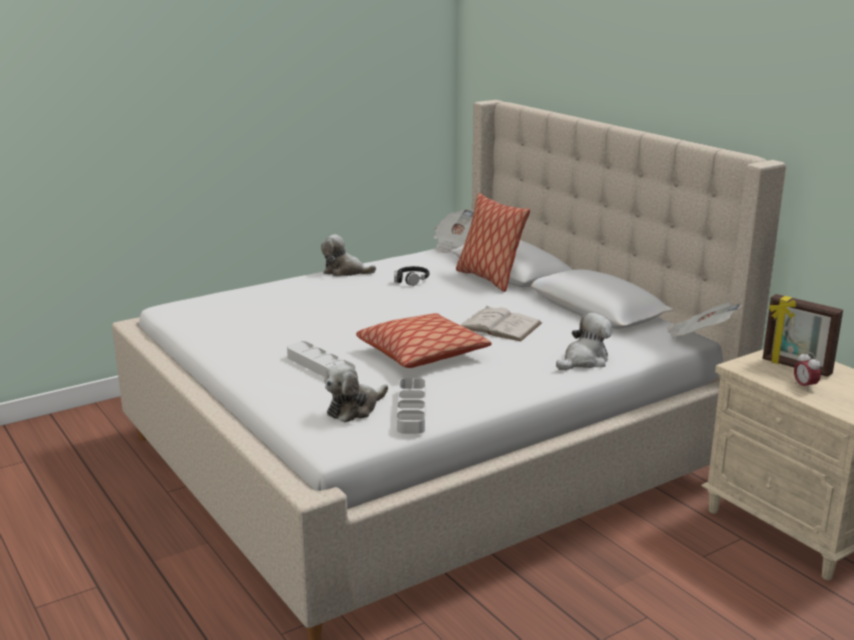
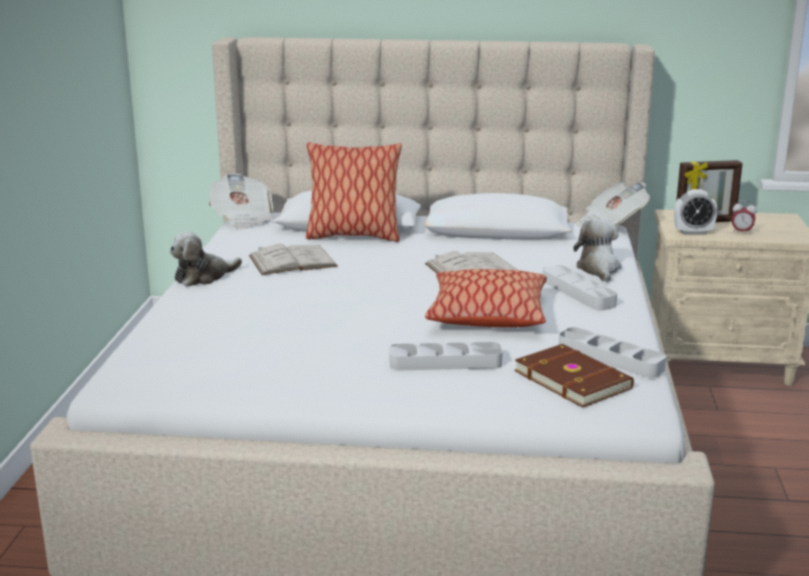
camera: 50 degrees left, 0 degrees up
(354, 409) = (573, 379): plush toy -> brown book
(411, 280) = (292, 261): black headphones -> white book
(519, 368) = (578, 292): none -> grey tray
(755, 369) = (693, 232): none -> alarm clock

